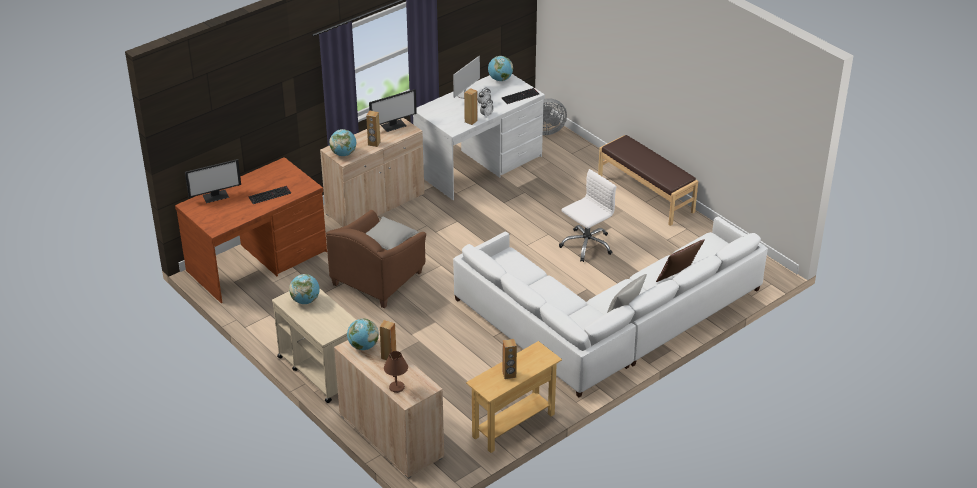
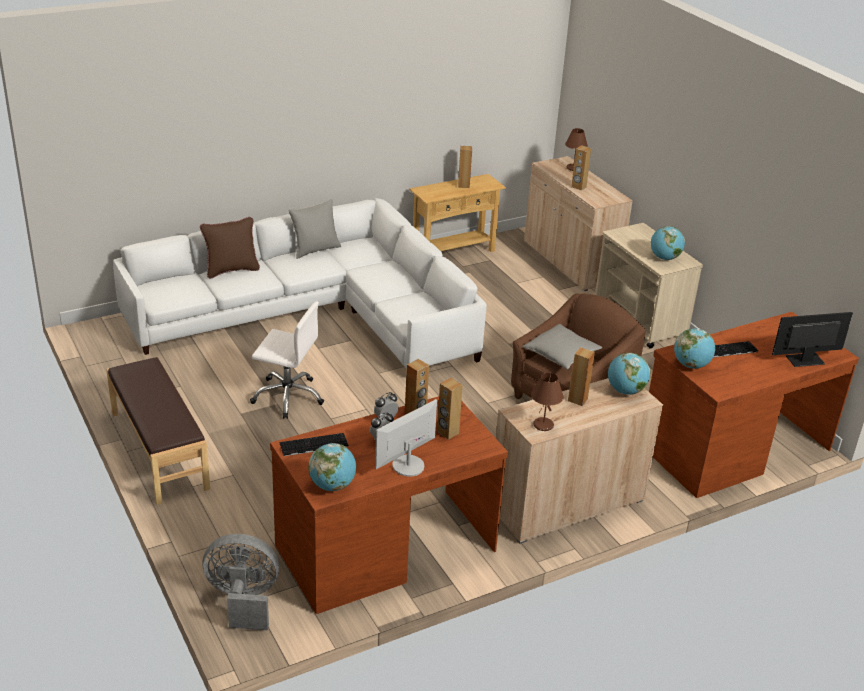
camera: 170 degrees left, 5 degrees down
(363, 346) = (603, 196): globe -> globe (691, 365)
(393, 125) = (543, 425): monitor -> brown table lamp
(448, 113) = (447, 432): none -> brown speaker
(479, 165) = (384, 547): white desk -> brown desk
(586, 245) = (288, 396): white office chair -> white office chair turned 135 degrees counterclockwise

